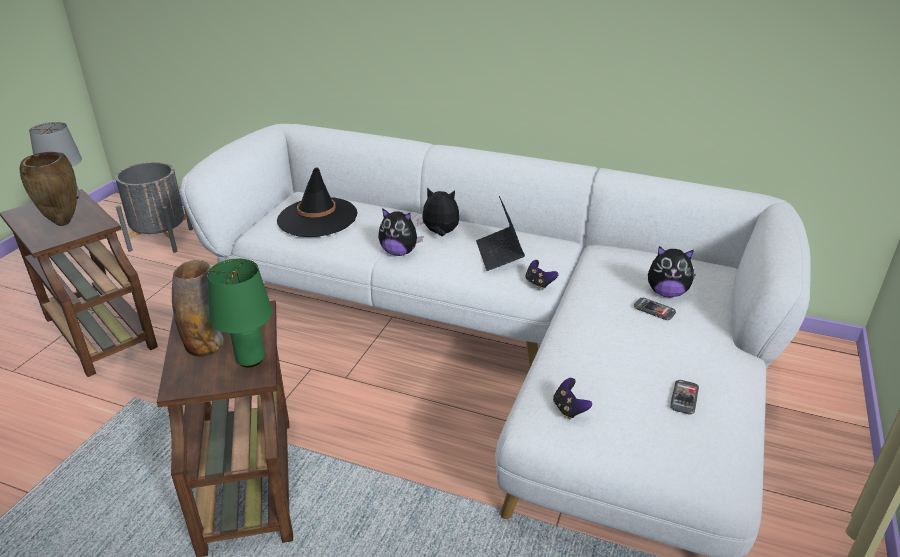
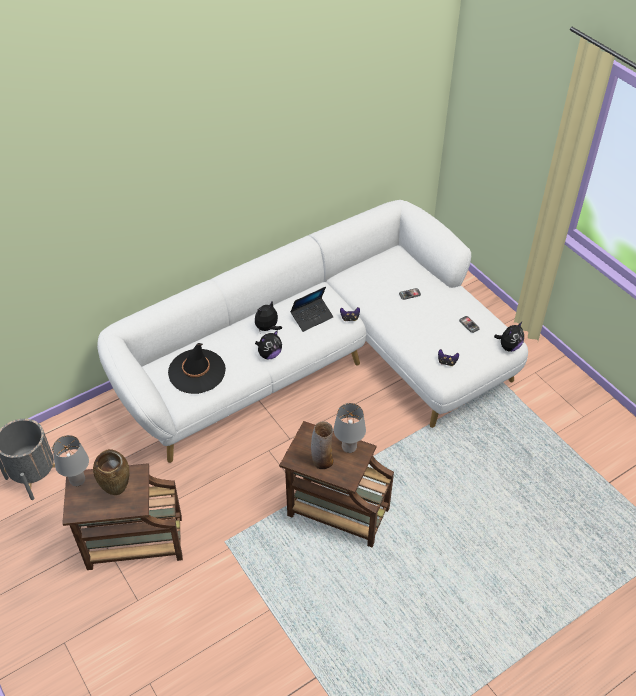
camera: 55 degrees left, 15 degrees up
(250, 360) = (349, 448): green table lamp -> grey table lamp
(499, 254) = (312, 317): laptop -> laptop turned 60 degrees counterclockwise
(666, 293) = (400, 281): plush toy -> plush toy (509, 347)

